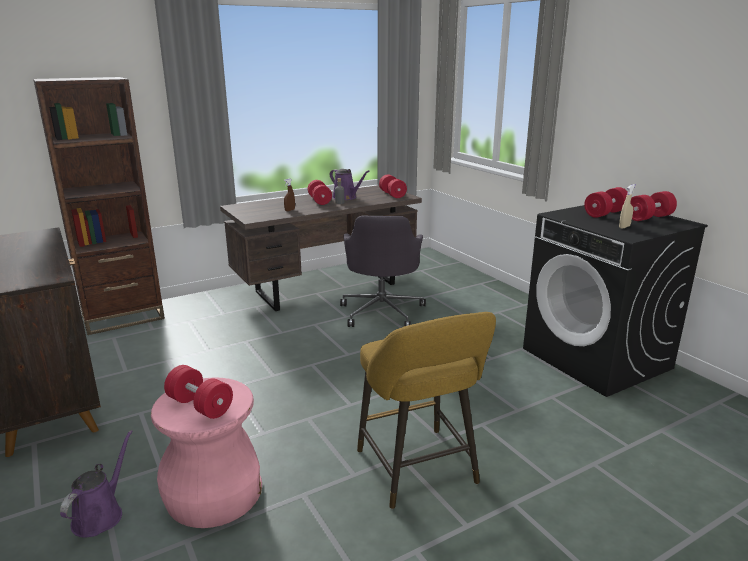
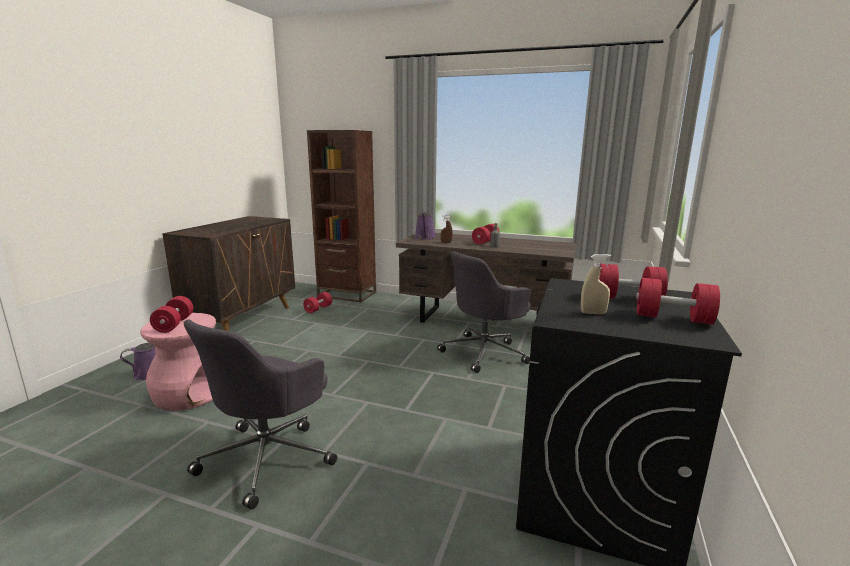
camera: 50 degrees right, 5 degrees down
(346, 197) = (511, 244): purple watering can -> purple watering can (425, 237)
(392, 194) = (555, 250): red dumbbell -> red dumbbell (318, 309)
(419, 471) = (268, 457): yellow stool -> grey office chair

